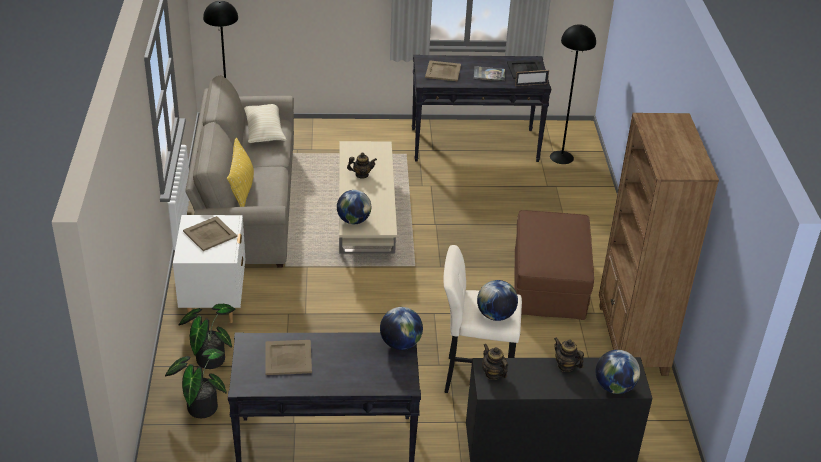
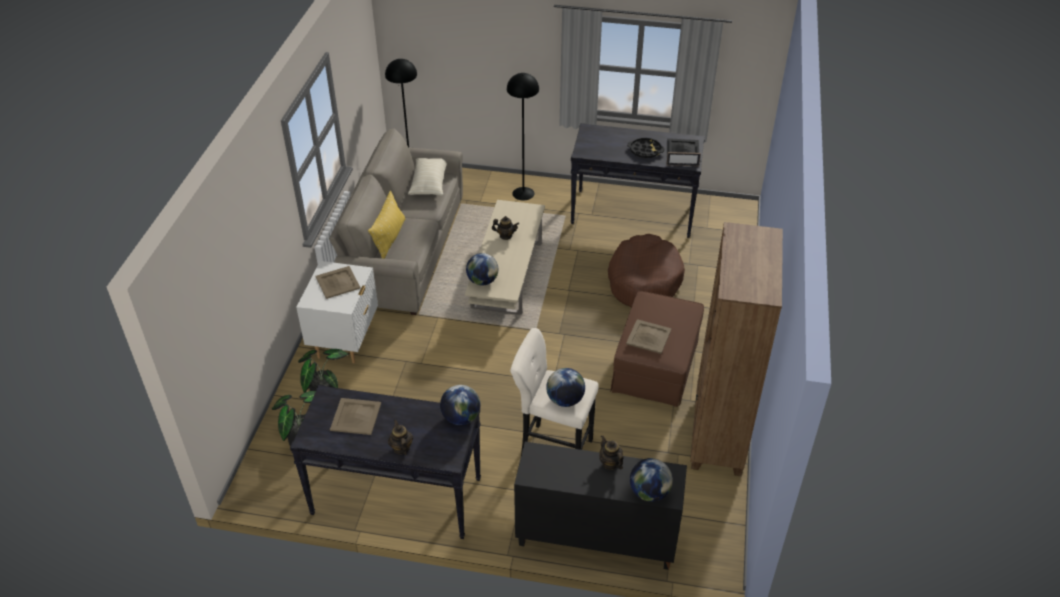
camera: 15 degrees right, 5 degrees up
(443, 71) = (602, 143): beige tray -> beige tray (648, 336)
(489, 74) = (645, 150): book -> black tray
(493, 374) = (538, 460): teapot -> teapot (401, 448)
(508, 206) = (644, 280): none -> brown dog bed
(561, 157) = (713, 235): black floor lamp -> black floor lamp (523, 193)

